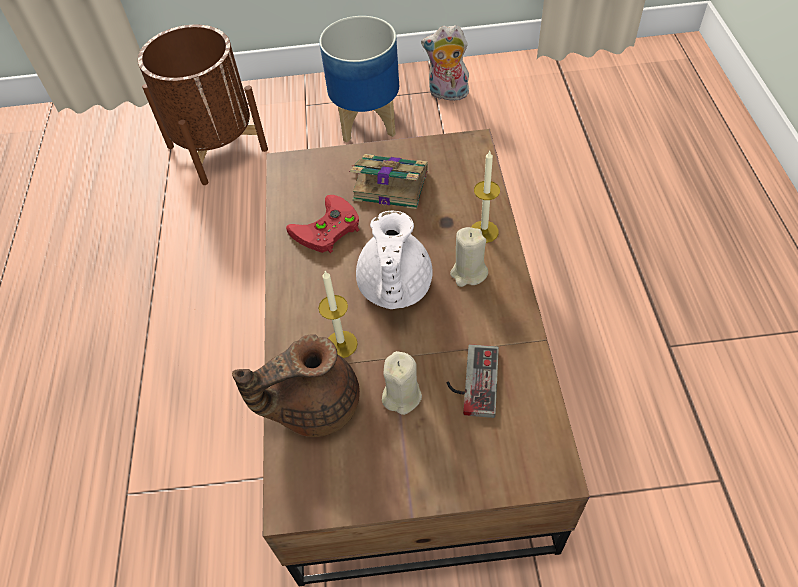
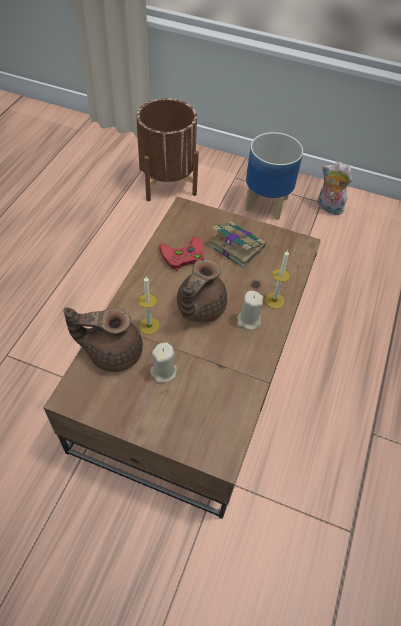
camera: 20 degrees right, 0 degrees up
(394, 288) = (199, 308): white teapot -> brown teapot
(471, 381) = (209, 383): game controller -> none

